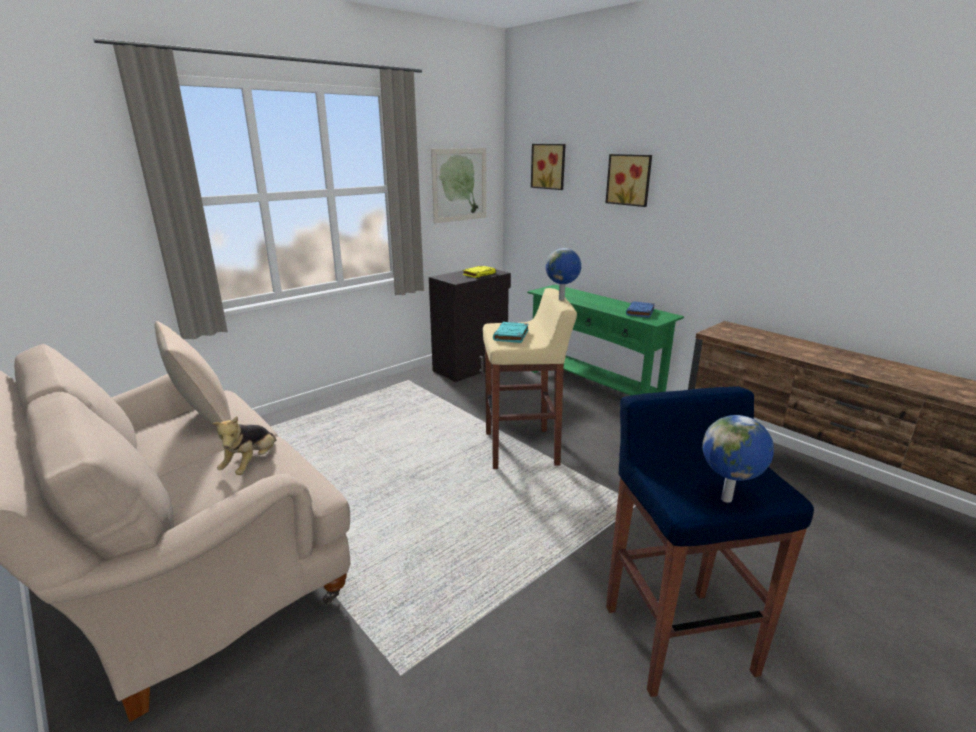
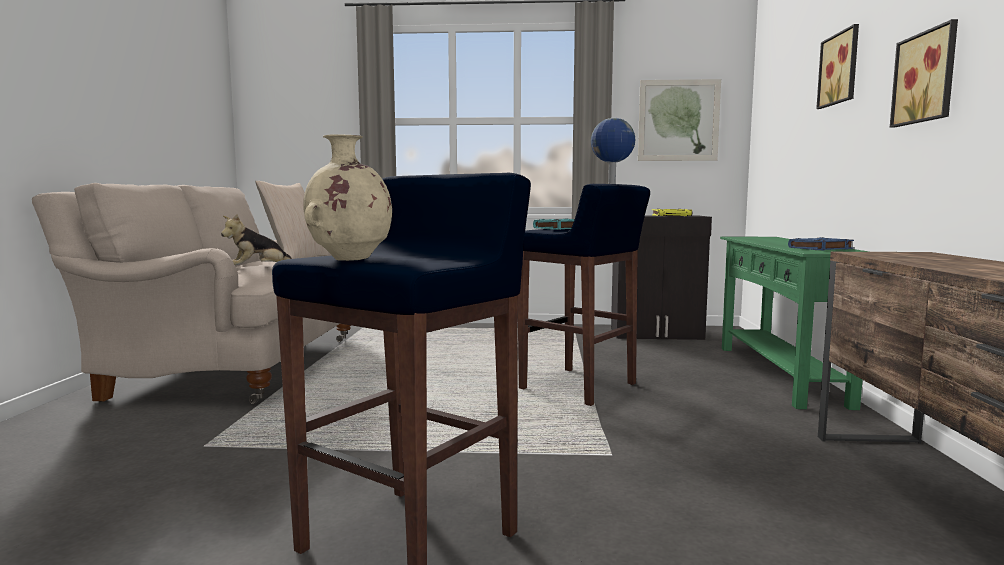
camera: 45 degrees right, 15 degrees down
(523, 448) = (579, 387): beige stool -> blue stool
(549, 166) = (781, 84): picture -> picture (927, 77)
(728, 500) = (350, 259): globe -> beige vase

